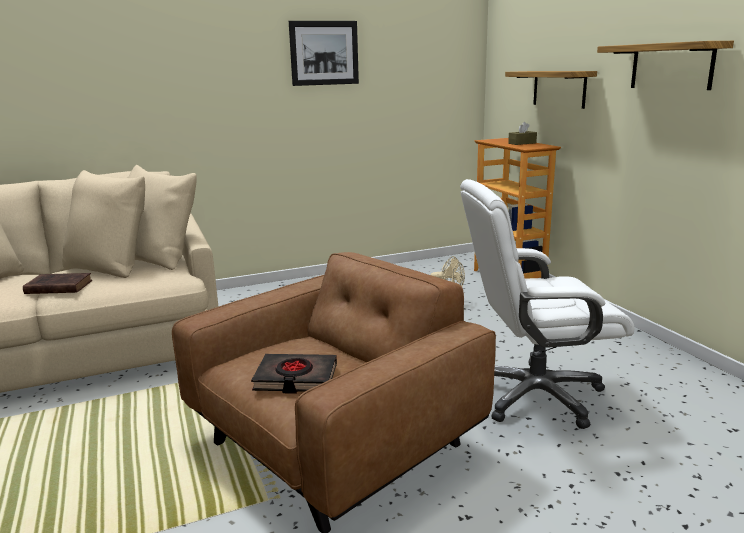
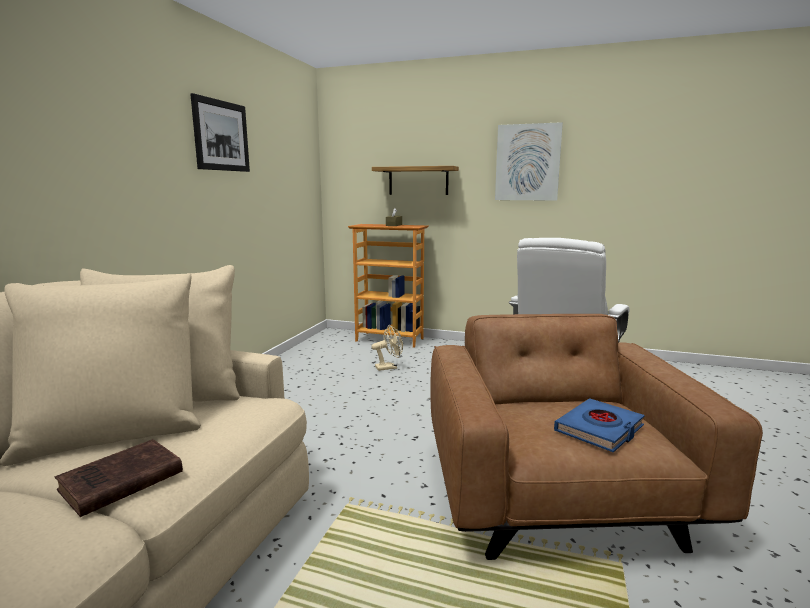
camera: 50 degrees left, 5 degrees down
(295, 378) = (599, 429): black book -> blue book
(671, 66) = (527, 162): shelf -> picture

